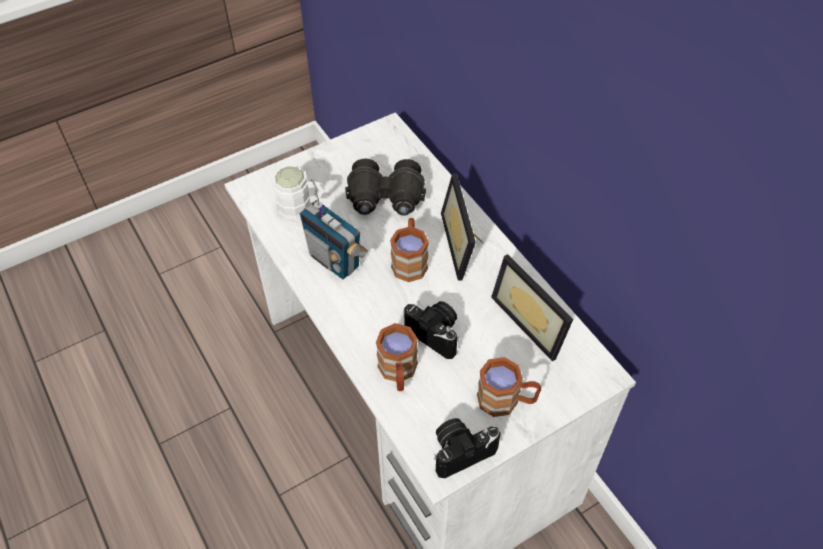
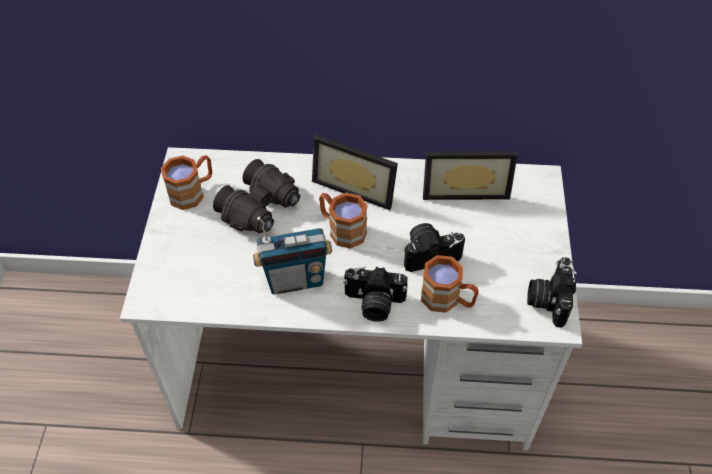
camera: 55 degrees left, 0 degrees up
(301, 206) = (210, 272): white mug -> none
(353, 323) = (374, 303): none -> camera
(506, 400) = (523, 246): brown mug -> brown mug (192, 192)

